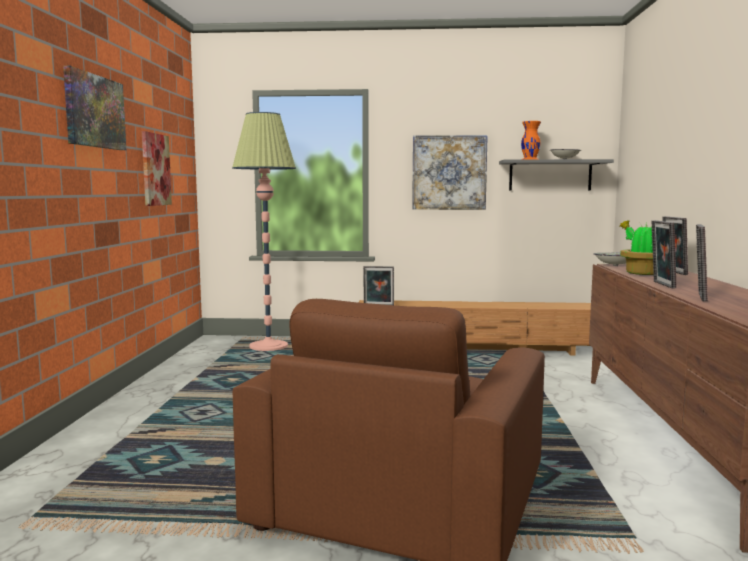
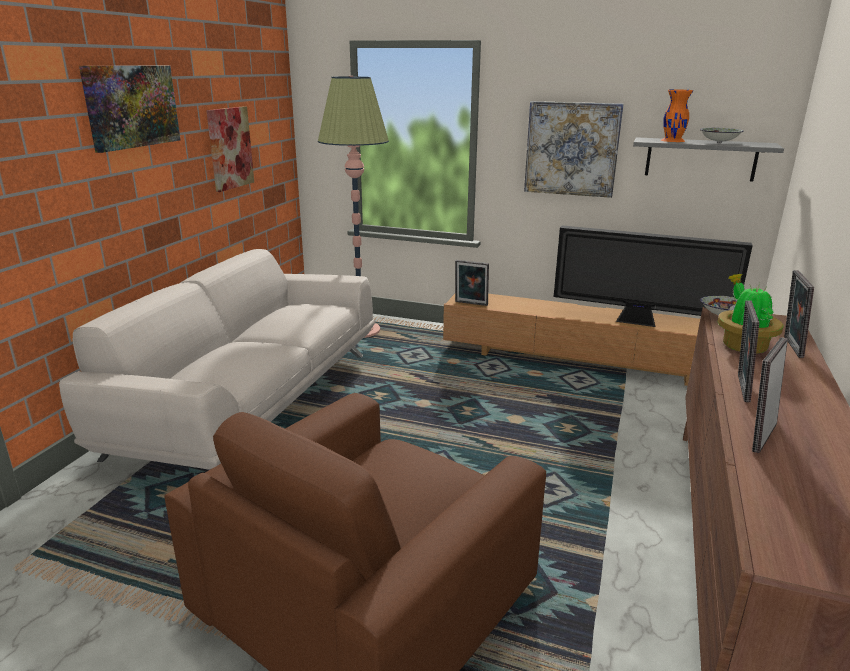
camera: 15 degrees right, 15 degrees up
(194, 395) = (251, 400): none -> white sofa
(524, 307) = (638, 322): none -> television

